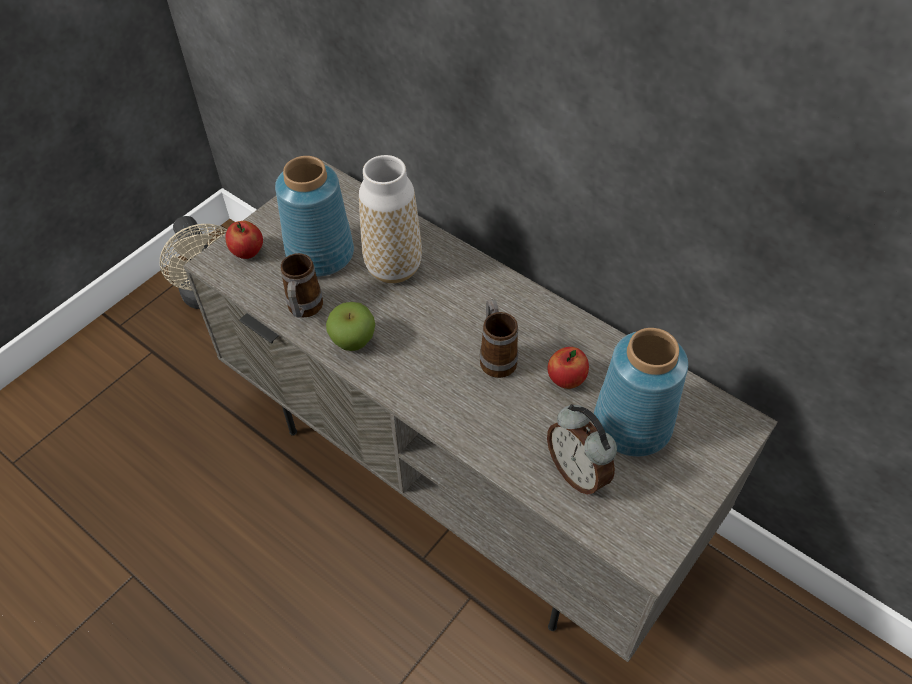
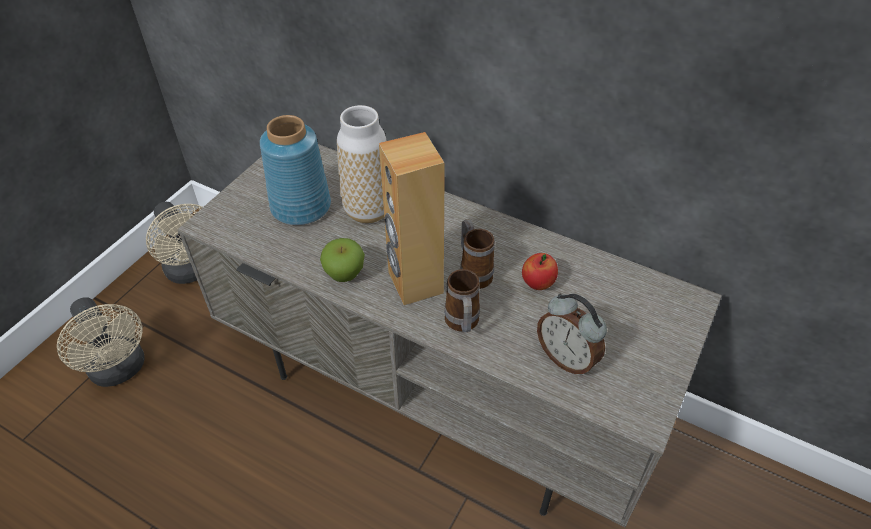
camera: 10 degrees left, 5 degrees down
(121, 400) = (120, 370): none -> beige fan
(248, 252) = (235, 212): apple -> none
(304, 311) = (295, 254): mug -> mug (462, 324)
(428, 361) = (414, 283): none -> brown speaker
(631, 423) = (601, 312): blue vase -> none

